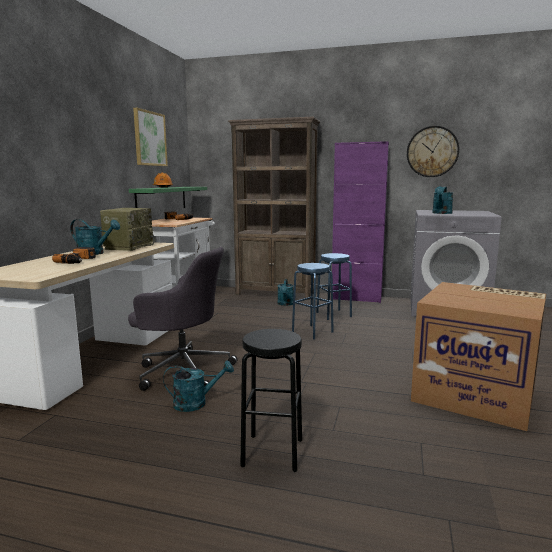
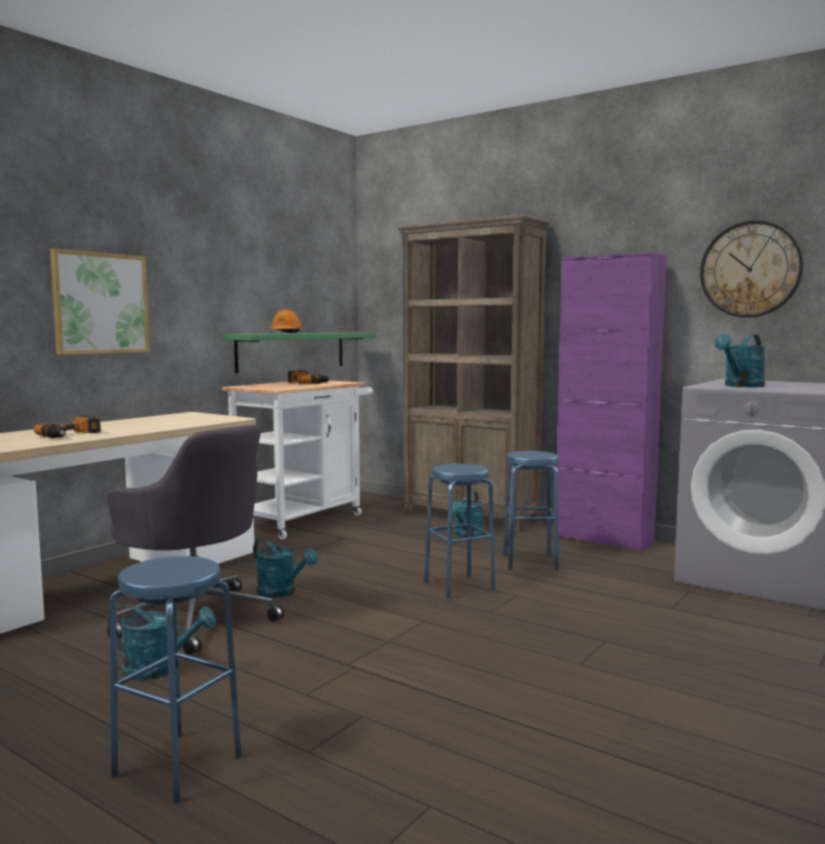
camera: 20 degrees right, 5 degrees down
(95, 253) = (116, 426): turquoise watering can -> turquoise watering can (282, 593)
(129, 247) = (181, 420): radio -> none
(149, 138) = (271, 259): picture -> picture (100, 303)
(272, 452) = (177, 766): black stool -> blue stool
(476, 393) = (641, 740): cardboard box -> none

